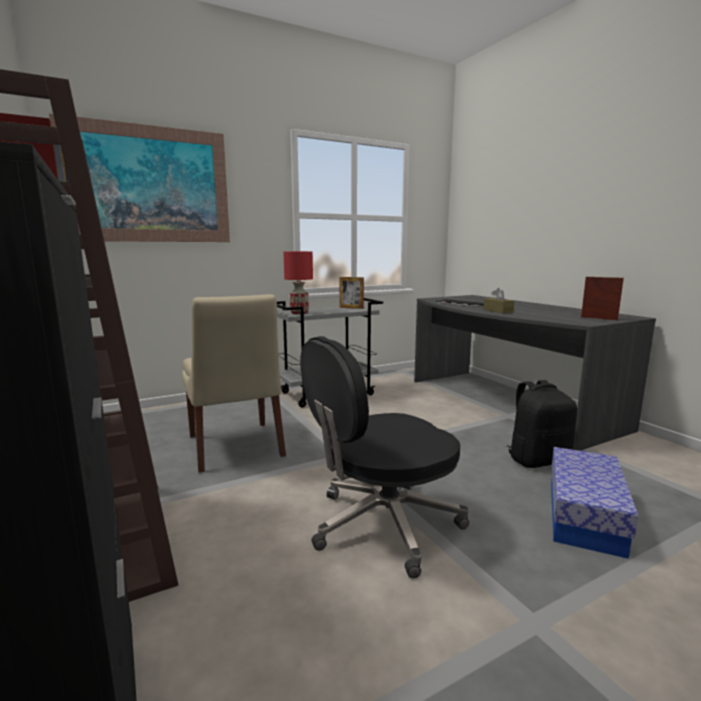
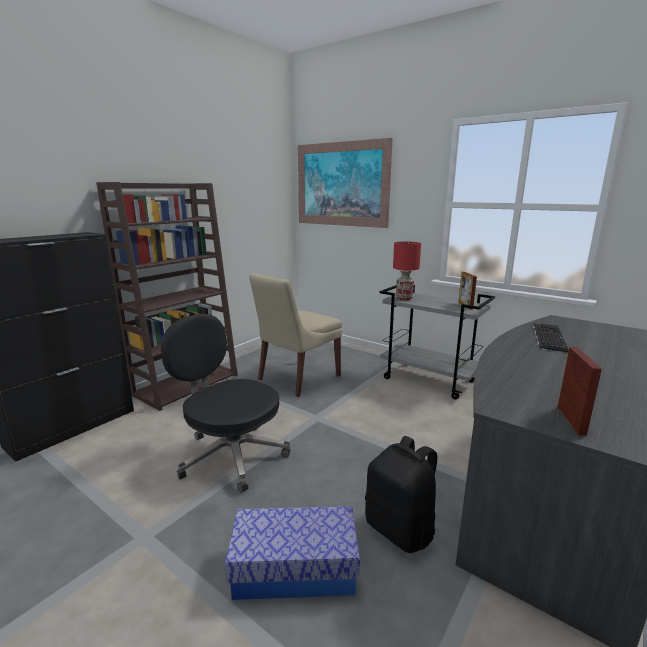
camera: 65 degrees right, 5 degrees up
(498, 311) = (519, 356): brown tissue box -> none

